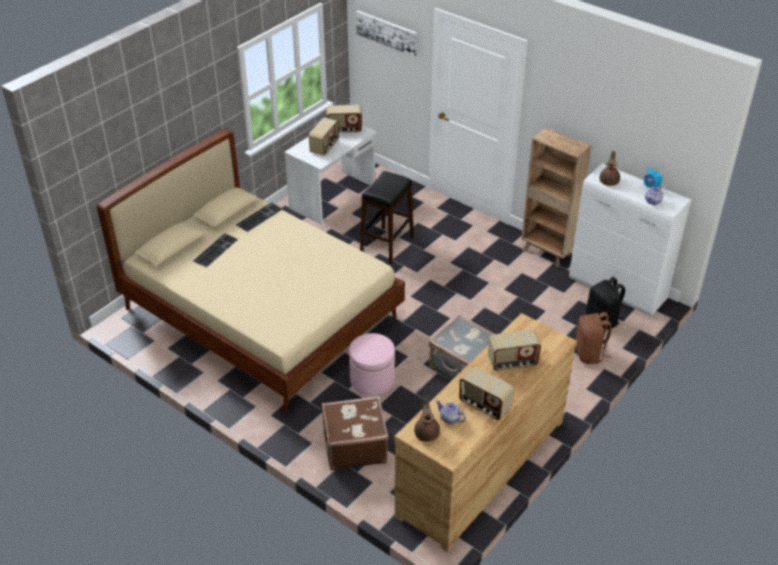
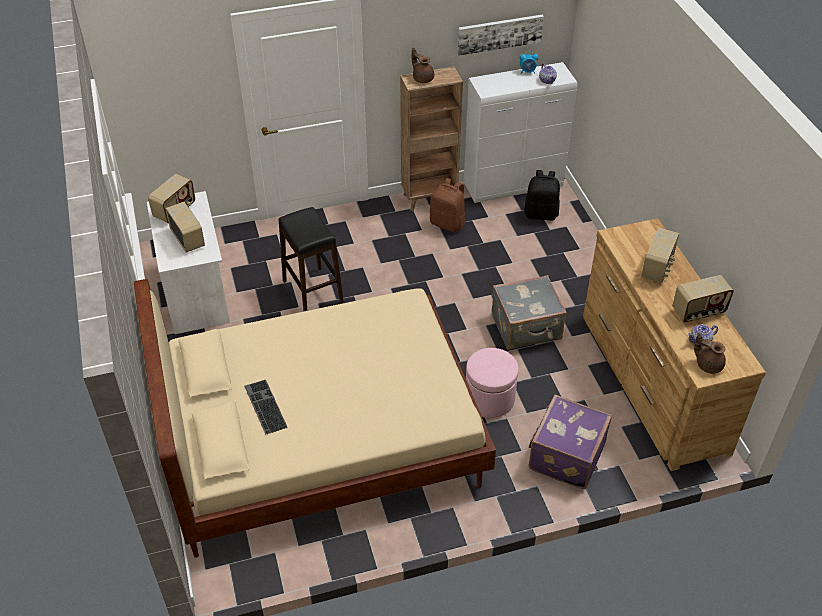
camera: 55 degrees left, 5 degrees up
(259, 216) = (245, 344): keyboard -> none
(354, 446) = (565, 456): brown suitcase -> purple suitcase
(387, 32) = (165, 75): picture -> picture (499, 34)
(590, 354) = (574, 244): brown backpack -> brown backpack (448, 223)
(609, 181) = (497, 87): brown teapot -> brown teapot (422, 78)

